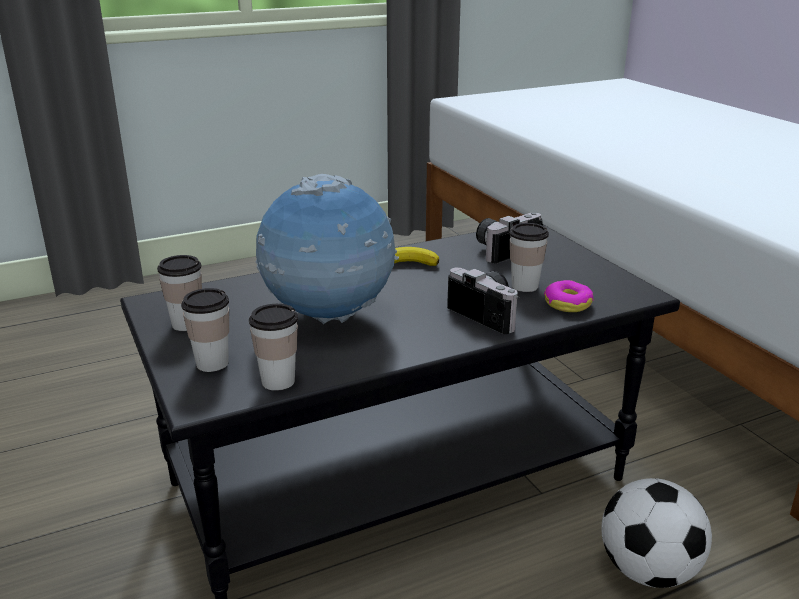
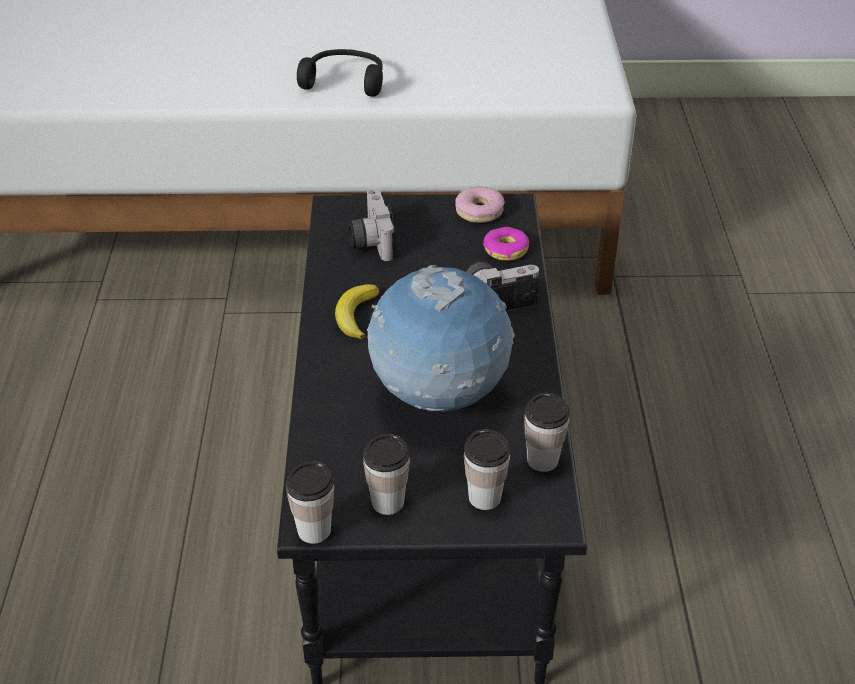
camera: 65 degrees left, 15 degrees up
(525, 286) = (456, 259): cup -> cup (314, 530)
(609, 281) = (479, 211): none -> donut
(648, 571) = (614, 395): football -> none
(663, 171) = (345, 81): none -> black headphones

